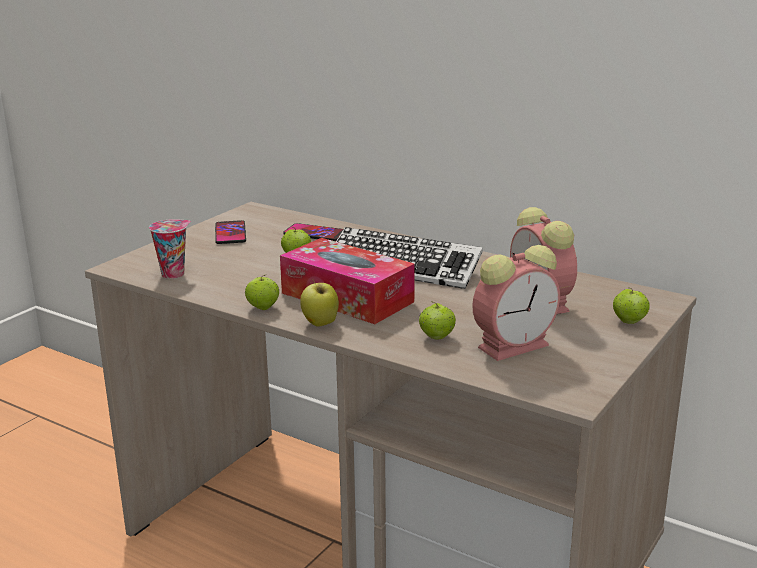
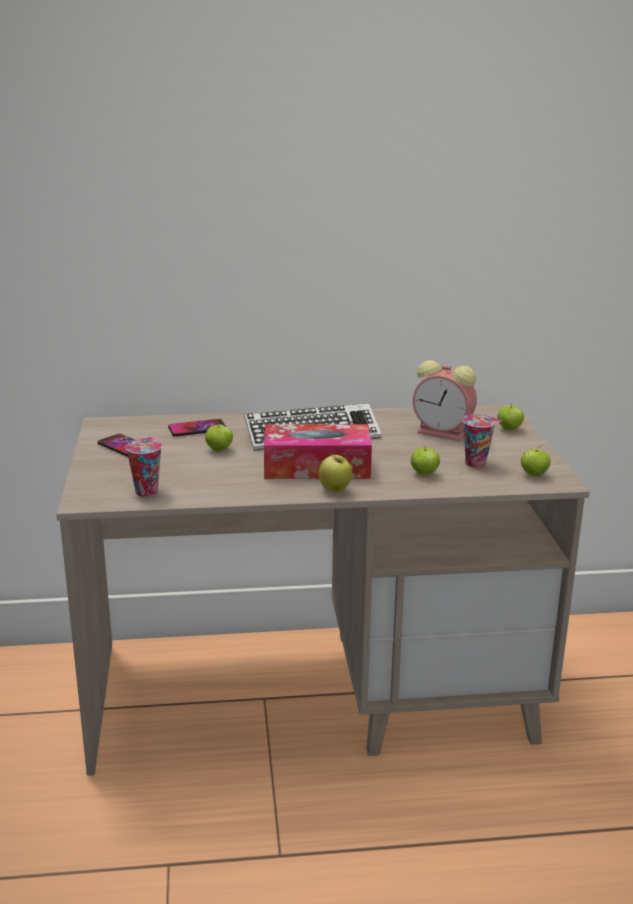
camera: 40 degrees left, 0 degrees up
(263, 308) = (272, 493): apple -> apple (534, 475)
(515, 345) = (477, 463): alarm clock -> cup

